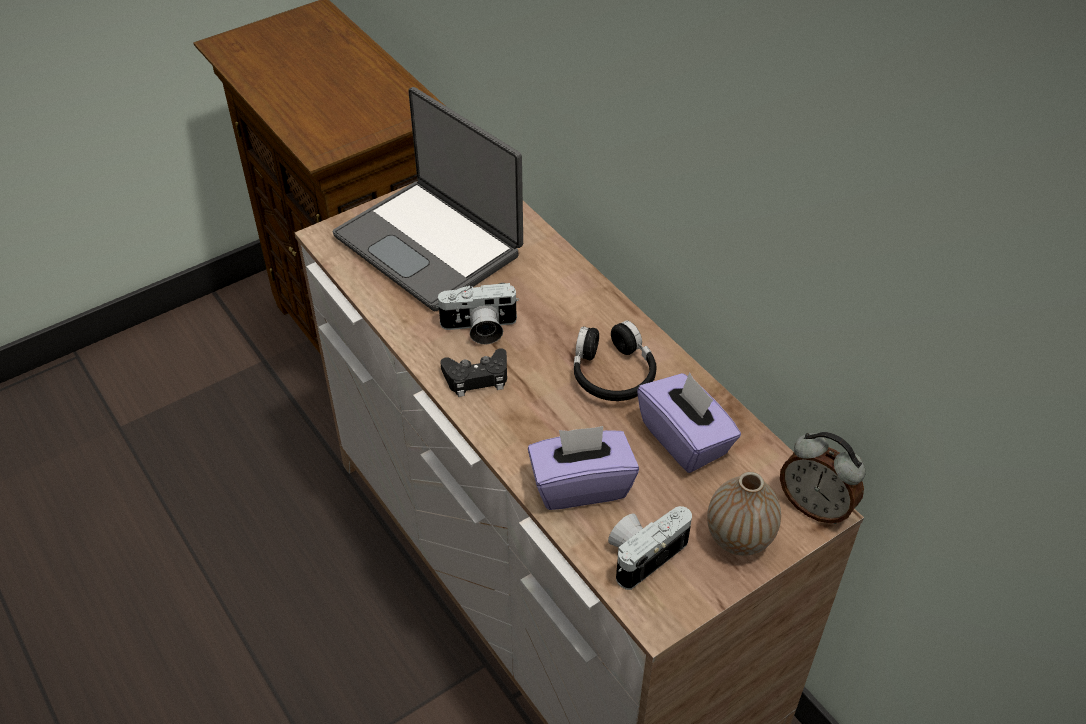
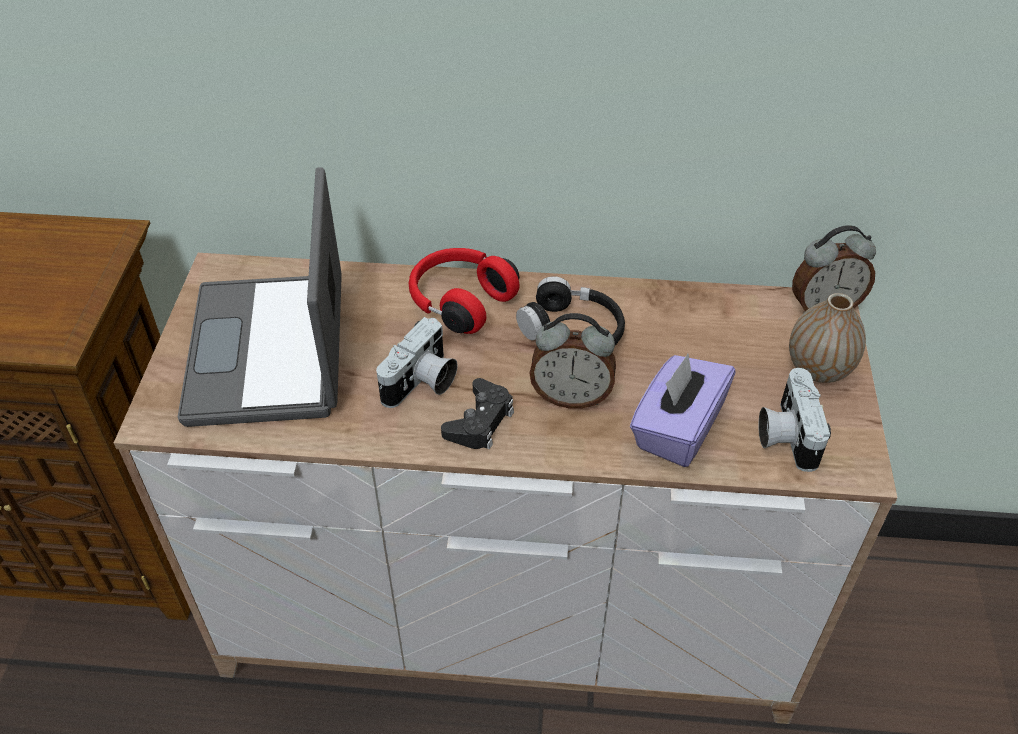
camera: 50 degrees left, 0 degrees up
(431, 244) = (271, 351): laptop -> laptop turned 90 degrees clockwise
(550, 409) = (571, 396): none -> alarm clock
(574, 299) = (460, 301): none -> red headphones
(685, 439) = (688, 334): purple tissue box -> none

